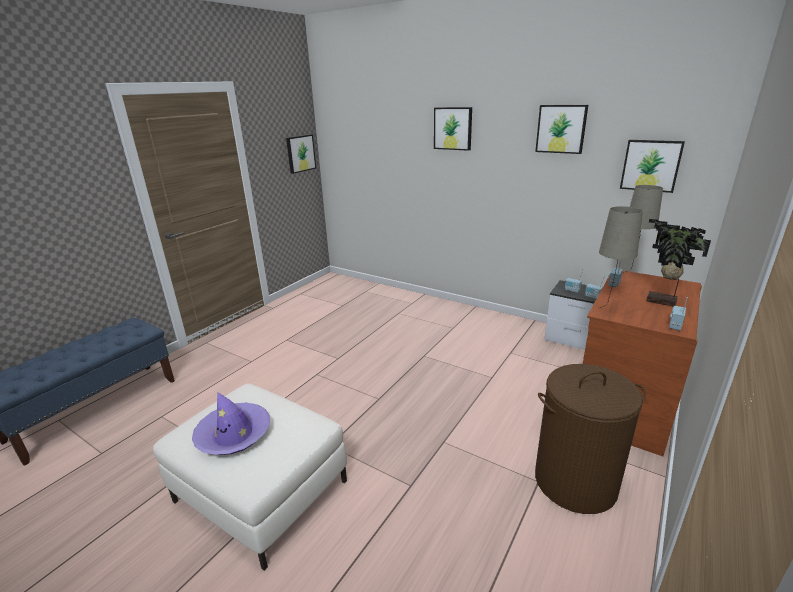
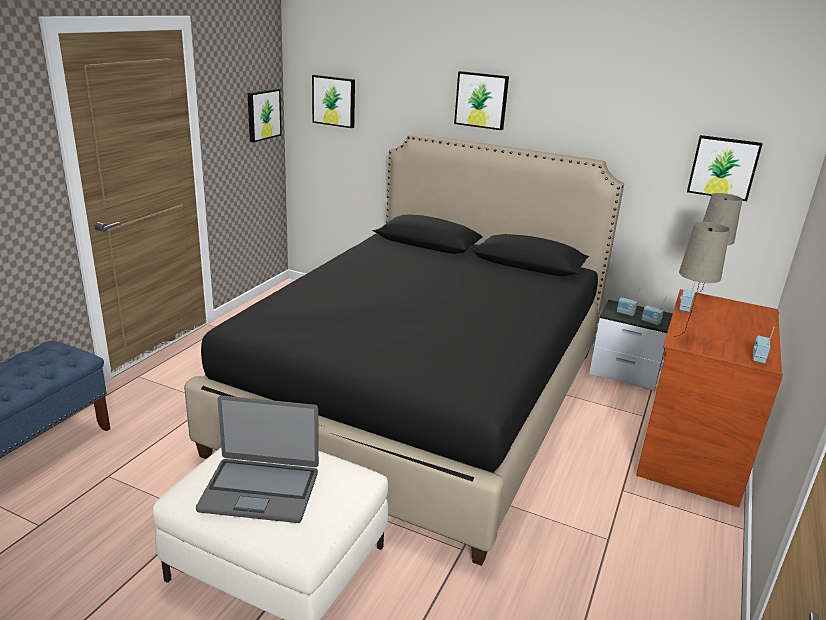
camera: 10 degrees left, 0 degrees up
(234, 435) = (260, 490): purple hat -> laptop
(406, 359) = (422, 398): none -> black bed
(561, 129) = (620, 114): picture -> picture (334, 101)
(575, 481) = (648, 537): brown laundry basket -> none
(661, 302) = (740, 331): potted plant -> none

